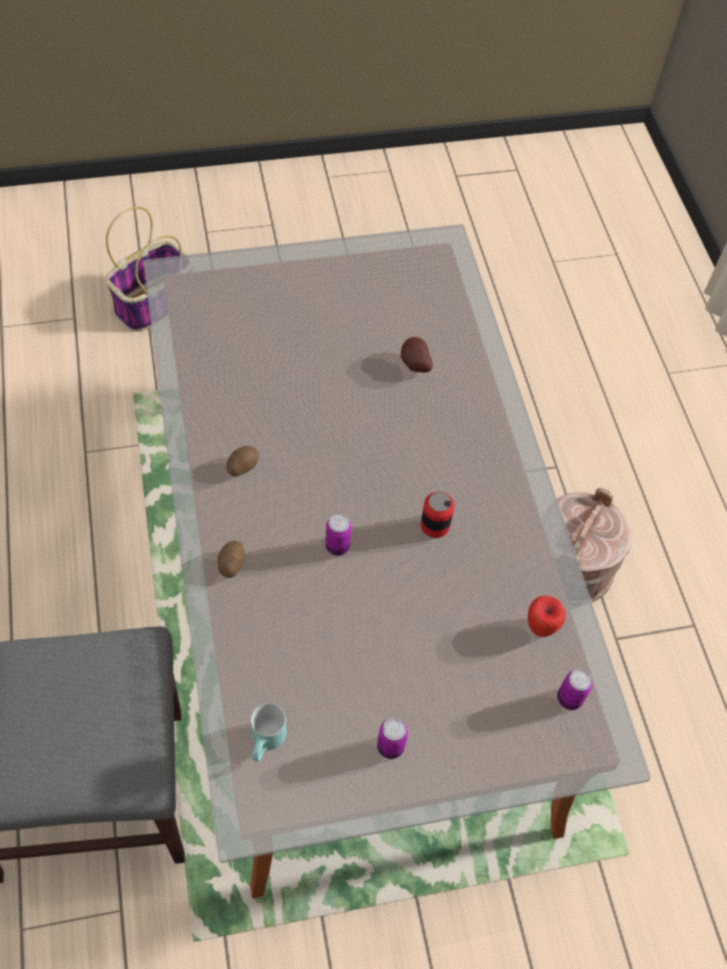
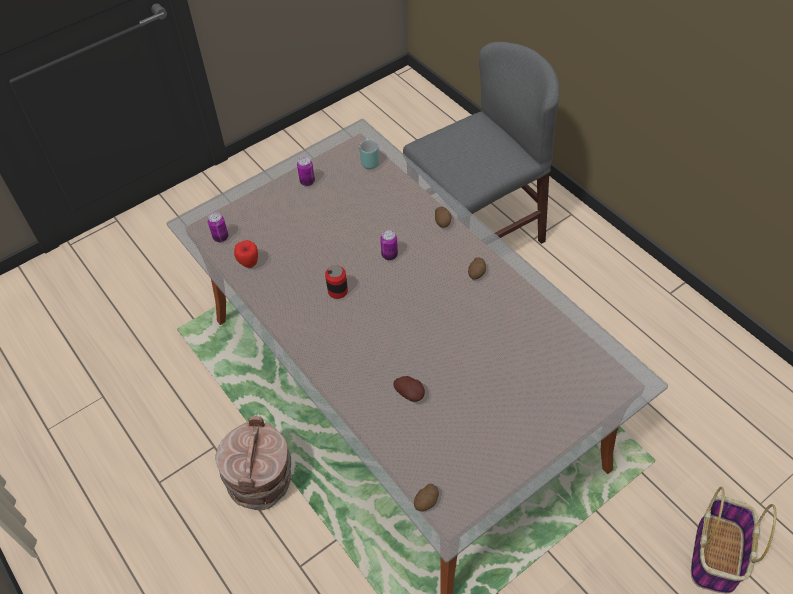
camera: 160 degrees right, 5 degrees down
(455, 268) = (426, 501): none -> potato

